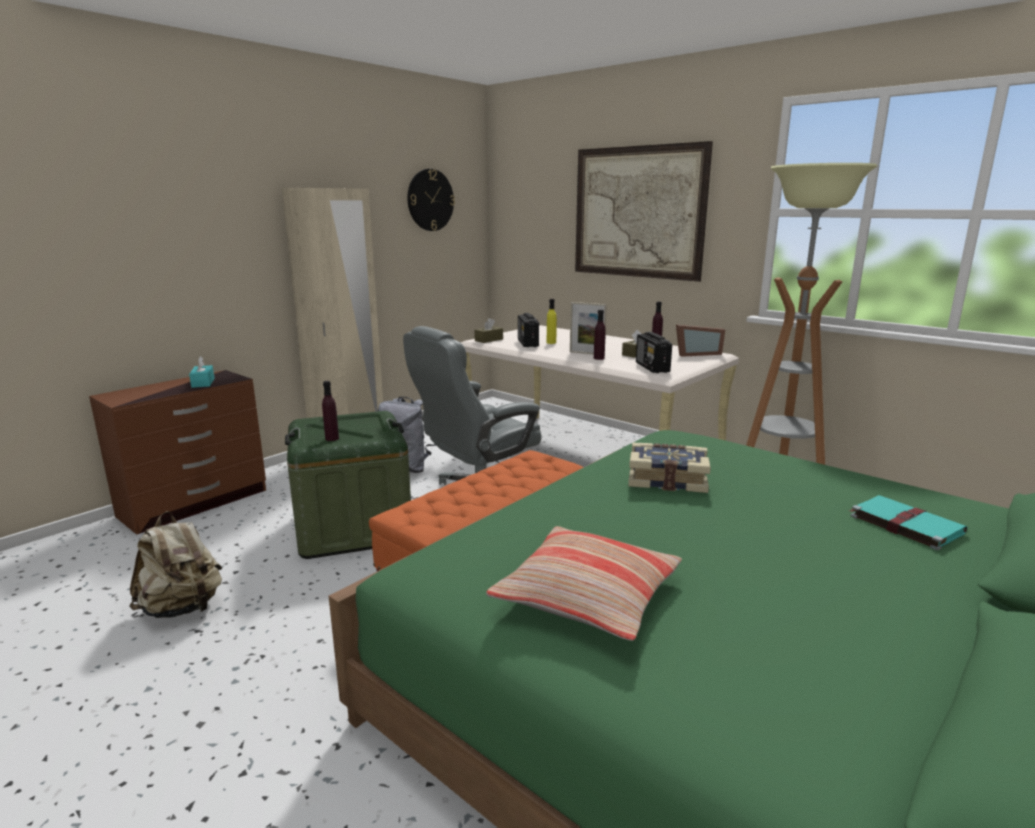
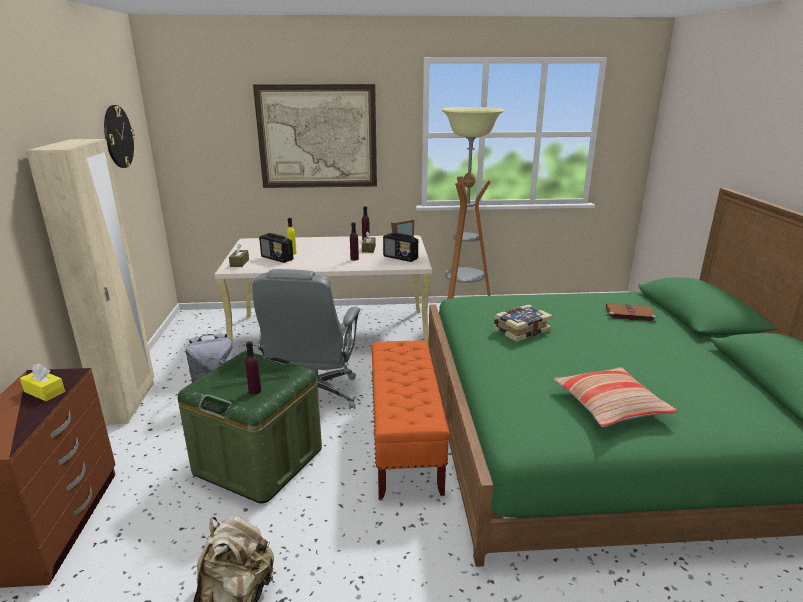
camera: 45 degrees left, 5 degrees up
(203, 383) = (44, 392): turquoise tissue box -> yellow tissue box
(586, 353) = (337, 257): picture frame -> none
(904, 524) = (628, 314): turquoise book -> brown book

